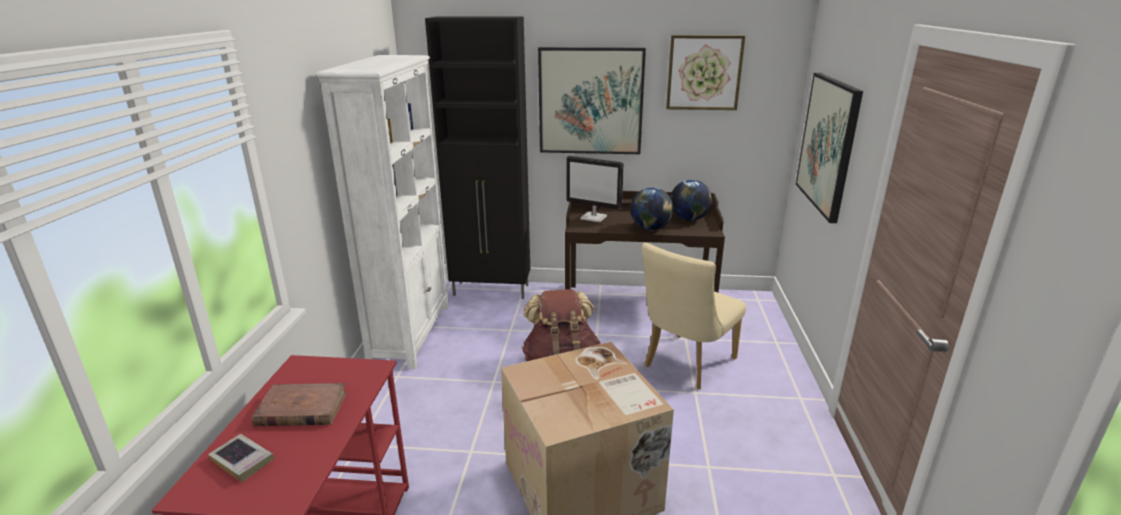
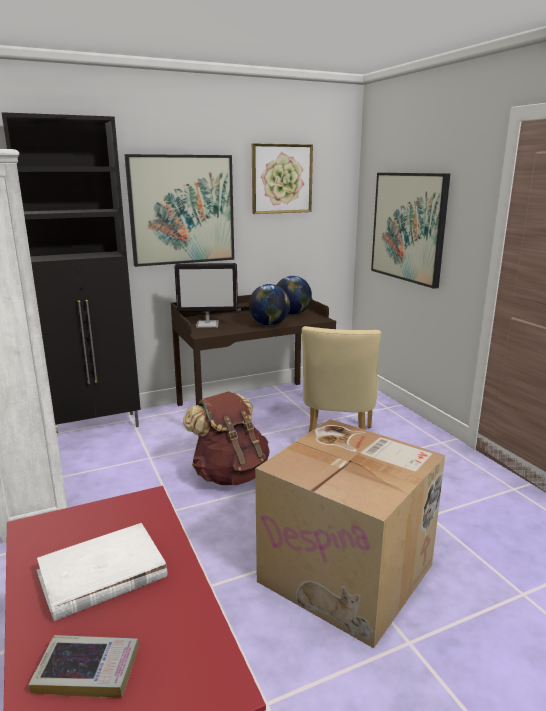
camera: 30 degrees left, 5 degrees down
(301, 409) = (101, 575): brown book -> white book

